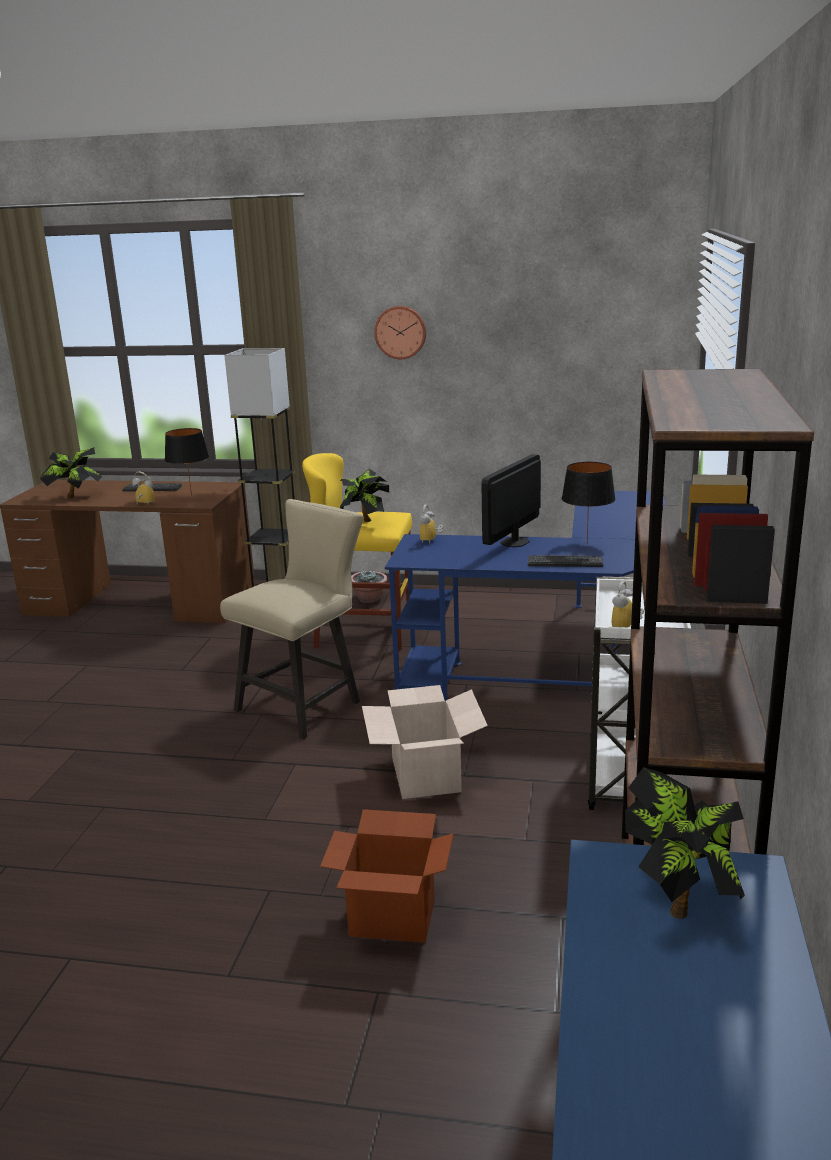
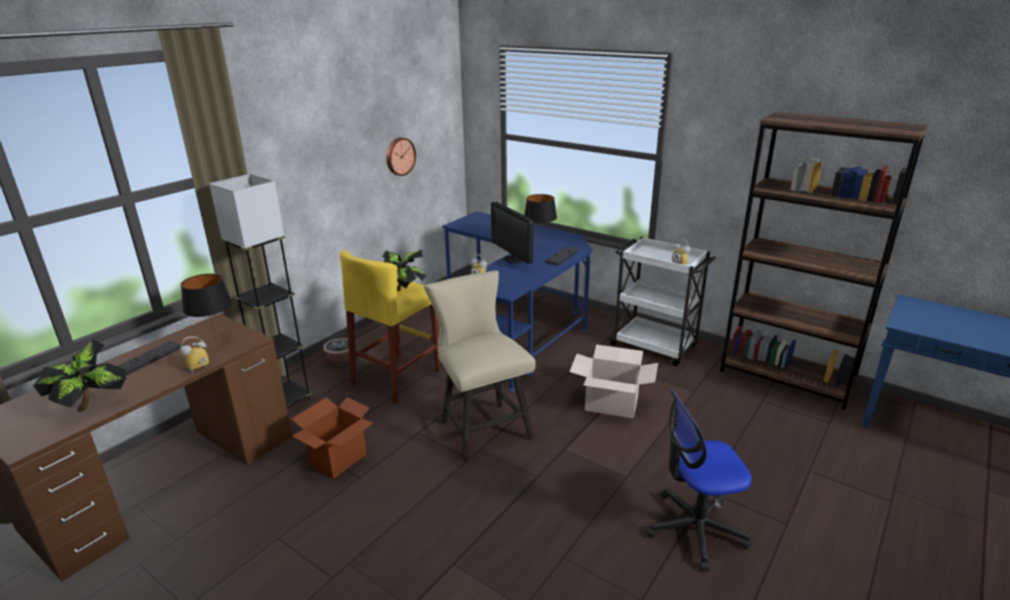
camera: 65 degrees left, 5 degrees up
(183, 890) = (695, 529): none -> office chair
(391, 918) = (749, 451): cardboard box -> cardboard box (338, 460)
(400, 332) = (310, 141): wall clock -> wall clock (399, 156)
(682, 901) = (932, 318): potted plant -> none

